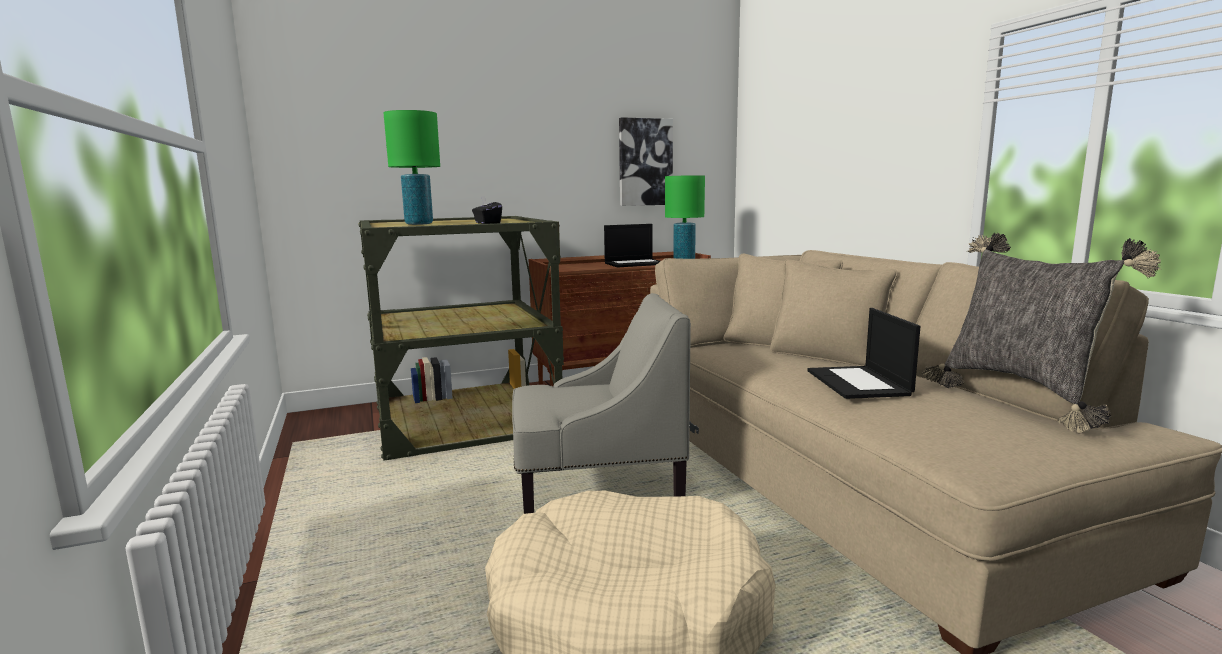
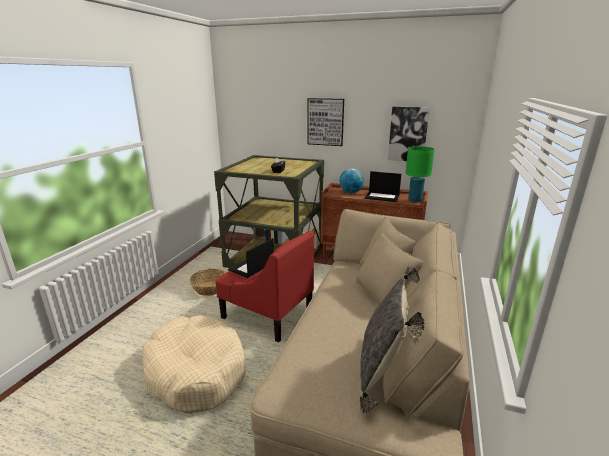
camera: 40 degrees right, 10 degrees up
(415, 497) = (210, 288): none -> basket
(418, 224) = (257, 165): green table lamp -> none
(509, 146) = (325, 122): none -> picture
(579, 266) = (351, 192): none -> globe
(596, 489) = (266, 314): grey armchair -> red armchair
(859, 383) = (338, 322): laptop -> laptop (251, 267)

